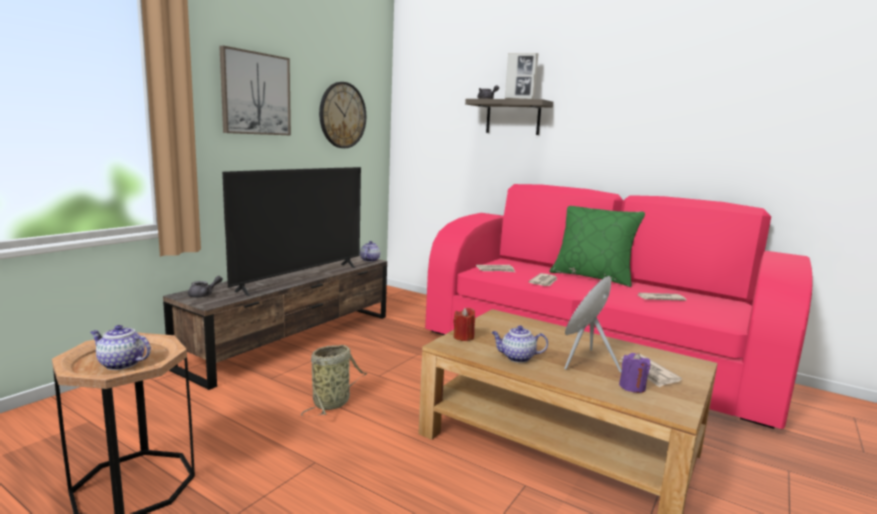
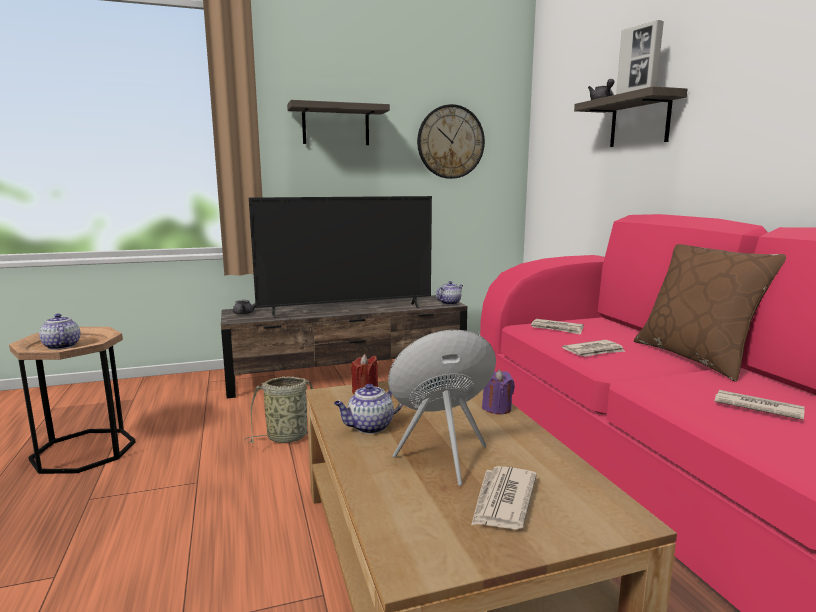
camera: 40 degrees right, 0 degrees up
(255, 94) = (336, 125): picture -> shelf
(517, 358) = (369, 427): teapot -> teapot turned 75 degrees counterclockwise
(592, 277) = (696, 357): green pillow -> brown pillow
(632, 387) = (430, 509): purple candle -> purple candle (497, 408)

